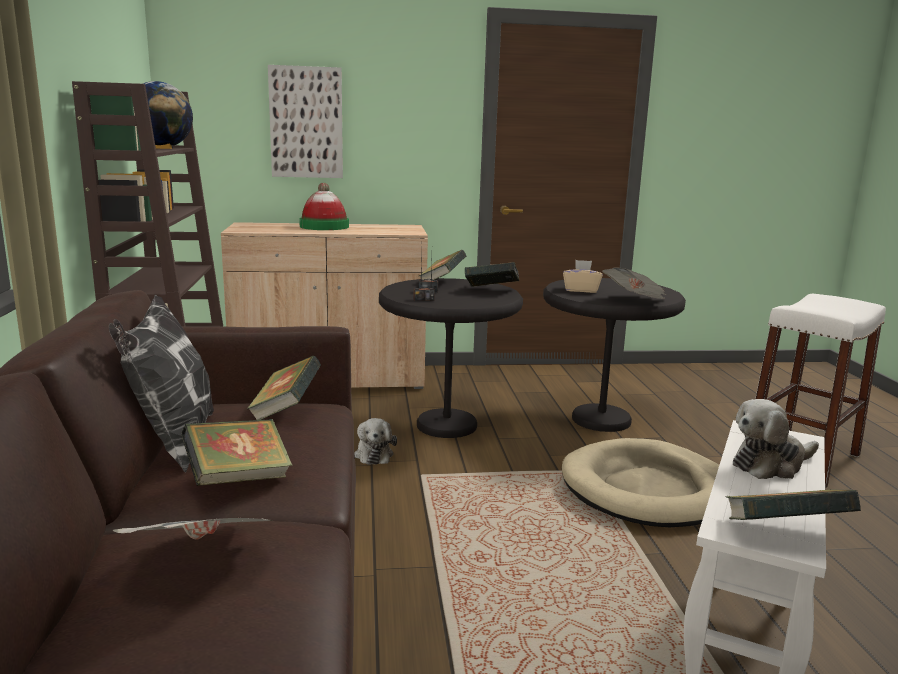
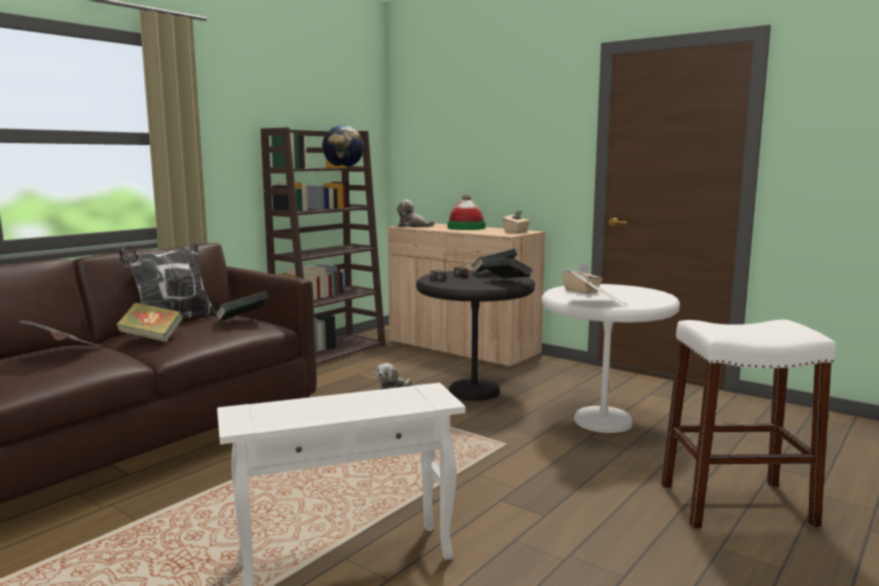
camera: 45 degrees right, 5 degrees down
(306, 122) = (469, 149): picture -> none
(402, 228) = (516, 232): none -> beige tissue box
(601, 420) = (603, 421): black side table -> white side table
(649, 490) = (523, 469): beige dog bed -> none
(770, 464) = (369, 402): plush toy -> plush toy (413, 226)
(783, 535) = (250, 422): book -> none

